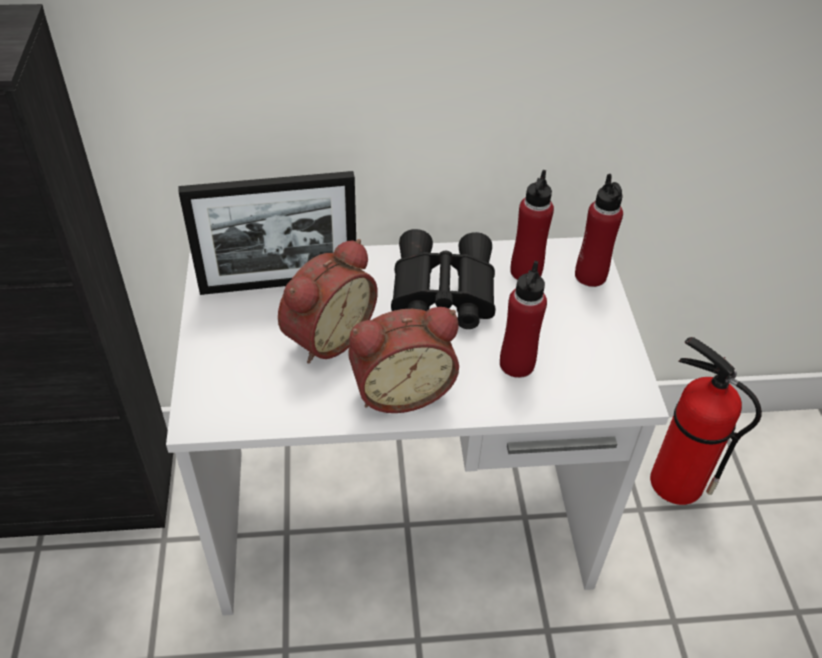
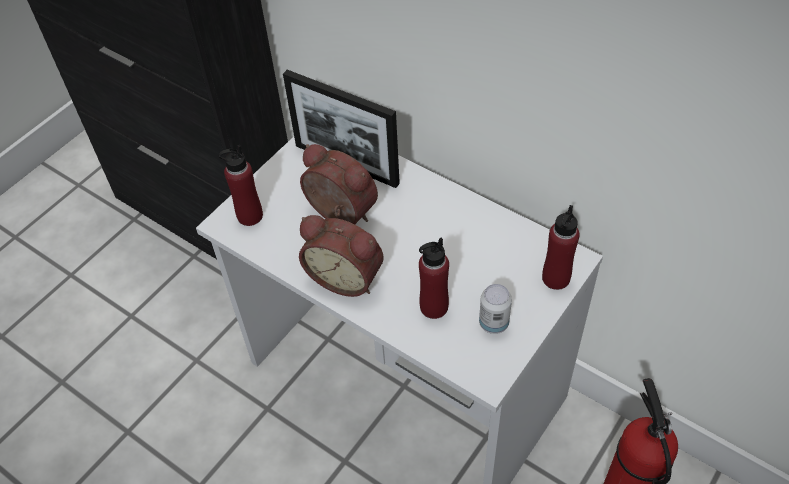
camera: 45 degrees right, 5 degrees up
(326, 335) = (339, 215): alarm clock -> alarm clock turned 135 degrees counterclockwise
(440, 293) = (437, 229): black binoculars -> none
(526, 271) = (512, 248): red bottle -> red bottle (249, 216)
(584, 345) = (493, 323): none -> can

